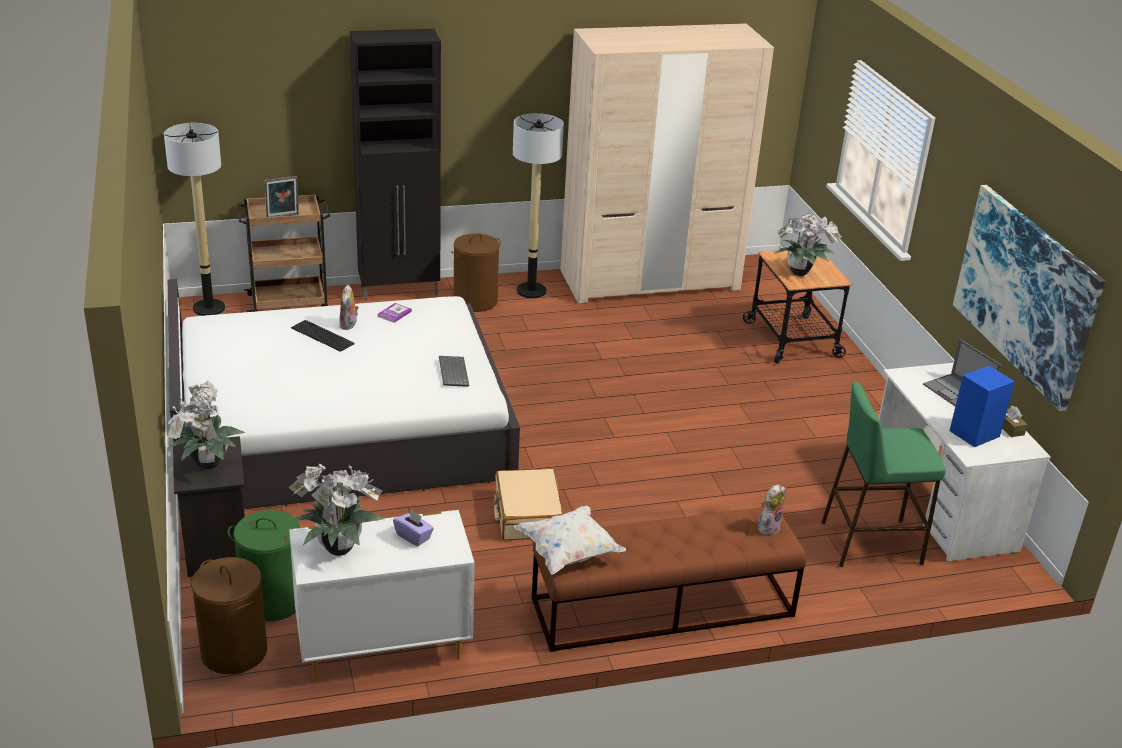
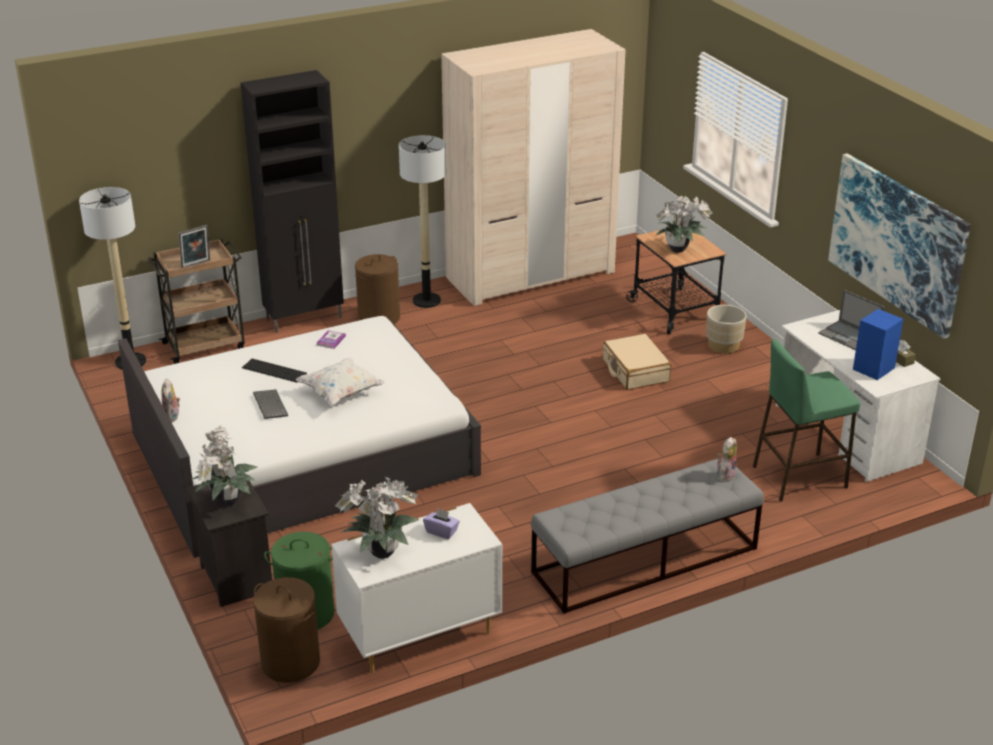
camera: 10 degrees left, 0 degrees up
(349, 325) = (294, 357): plush toy -> plush toy (172, 417)
(452, 372) = (406, 385): keyboard -> keyboard (269, 405)
(527, 515) = (500, 502): beige suitcase -> beige suitcase (635, 371)
(568, 553) = (567, 525): white pillow -> white pillow (341, 393)
(662, 607) = (644, 560): brown bench -> grey bench
(832, 385) = (723, 346): none -> beige planter

